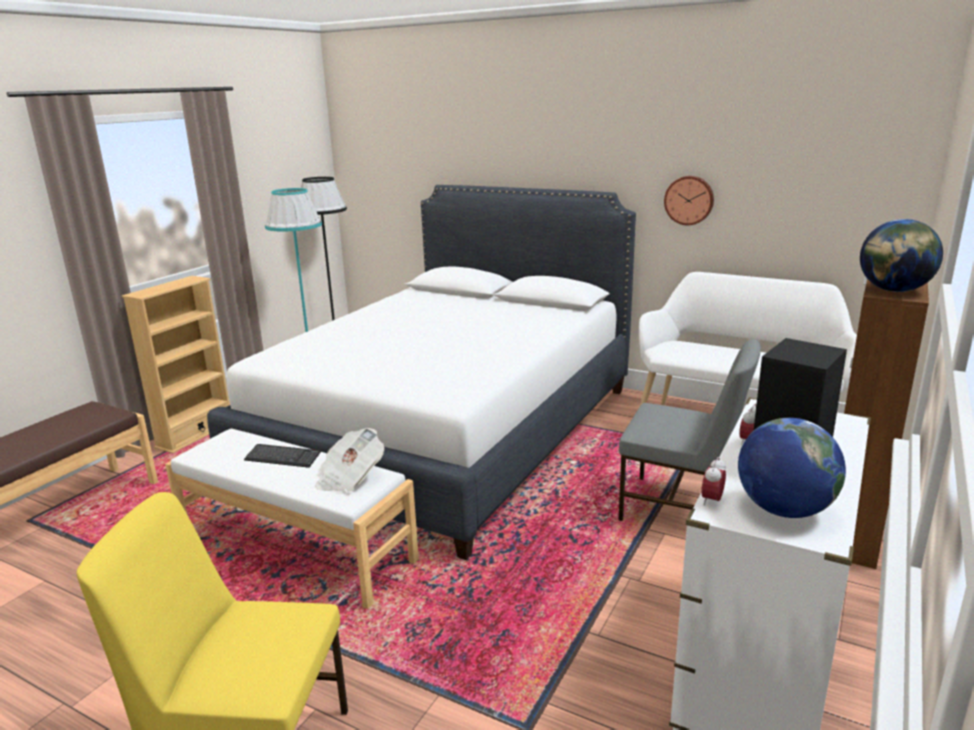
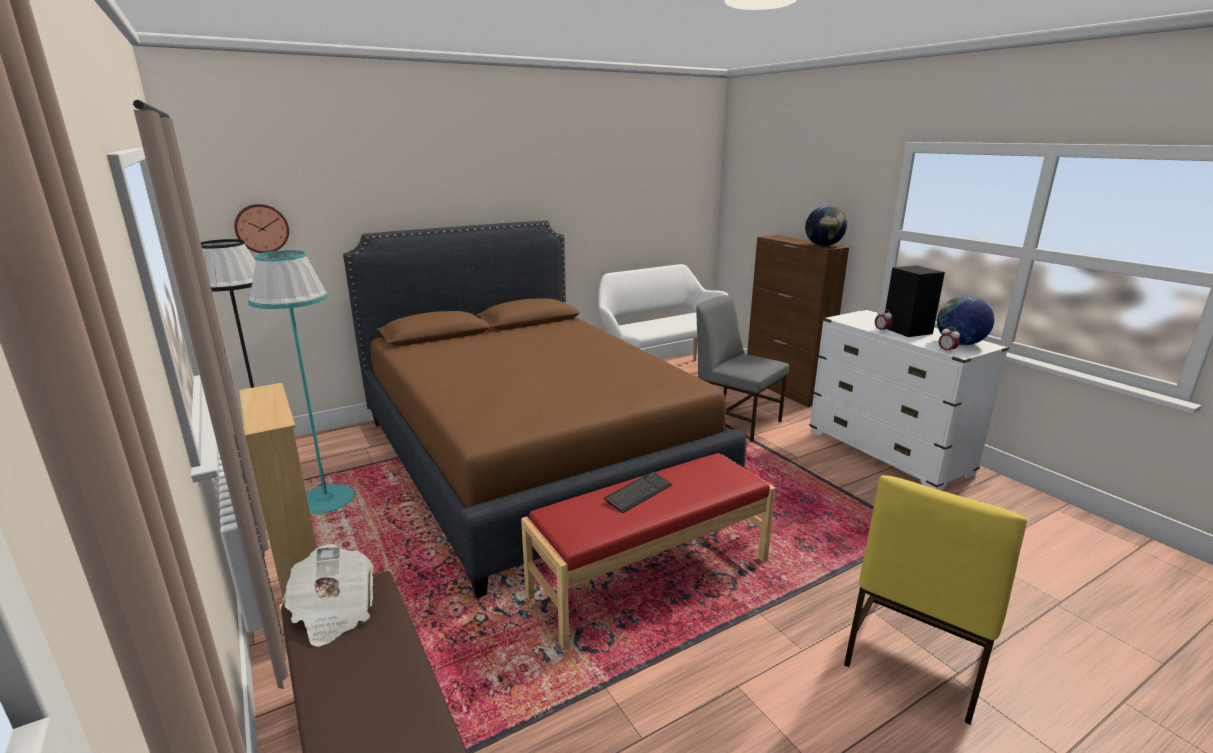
camera: 60 degrees left, 0 degrees up
(297, 549) = (650, 577): white bench -> red bench
(350, 477) = (708, 472): newspaper -> newspaper (333, 612)
(448, 432) = (532, 458): white bed -> brown bed
(681, 510) = (735, 421): grey chair -> grey chair turned 105 degrees counterclockwise
(689, 200) = (593, 220): wall clock -> wall clock (262, 228)

